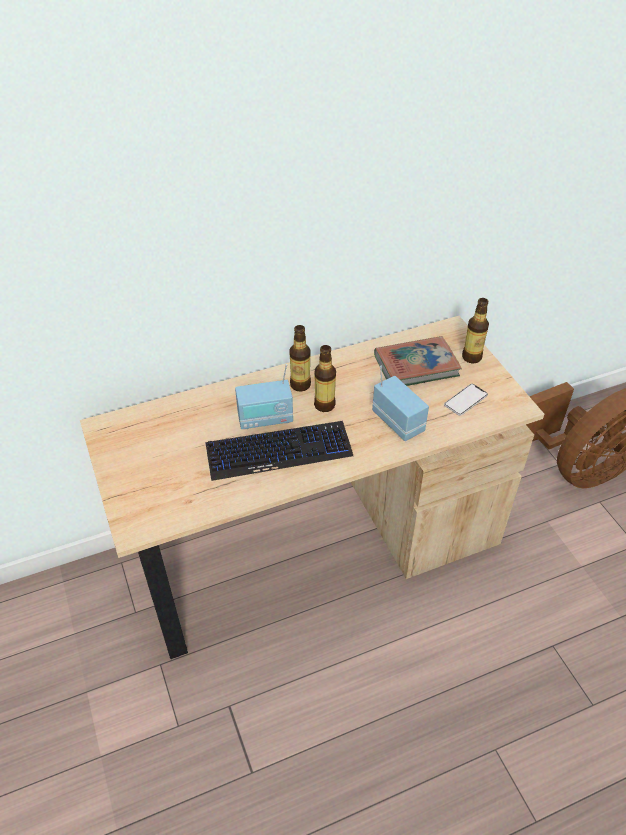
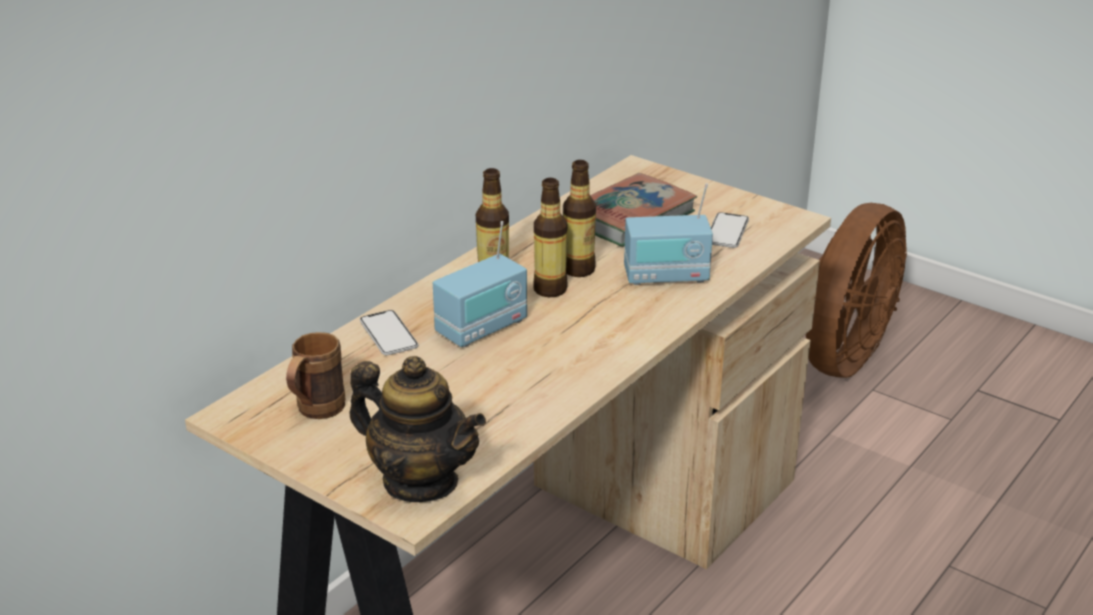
camera: 30 degrees left, 15 degrees down
(139, 442) = (315, 412): none -> brown mug
(151, 513) = (420, 481): none -> teapot
(215, 403) = (388, 334): none -> phone
(279, 451) = (538, 355): keyboard -> none
(398, 422) = (666, 277): radio -> radio turned 150 degrees clockwise
(471, 357) = (690, 189): bottle -> bottle (578, 269)

